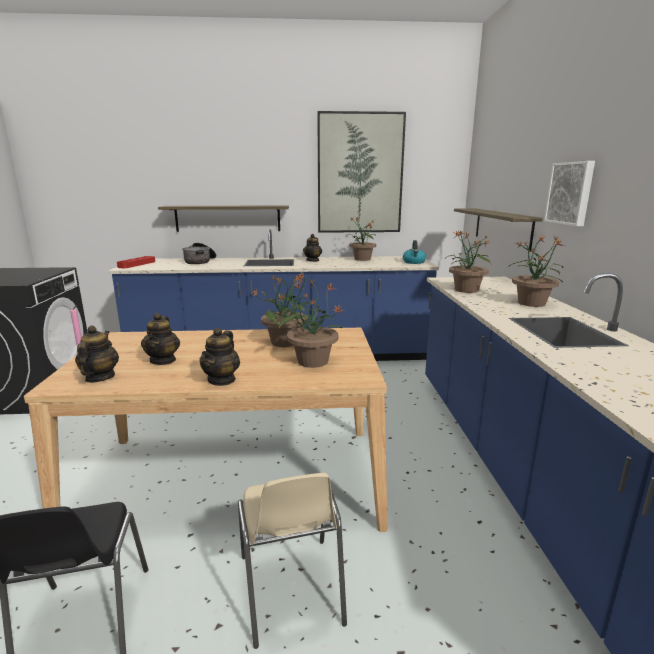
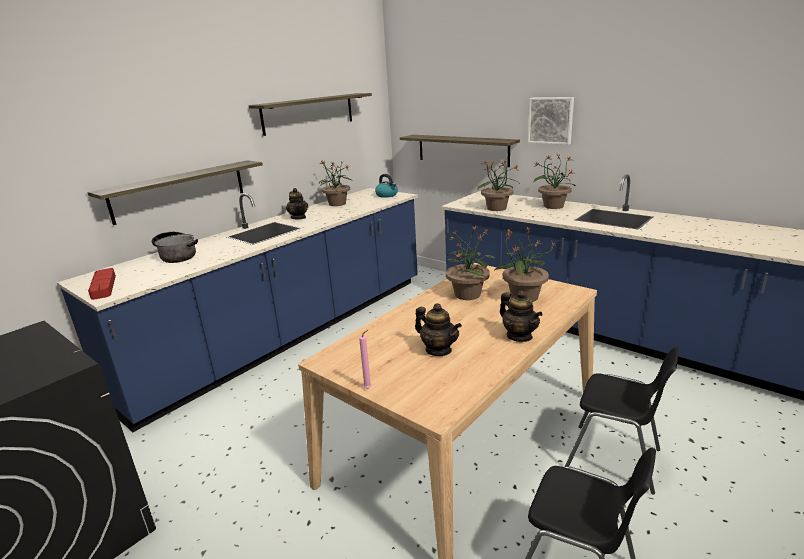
camera: 45 degrees left, 5 degrees up
(99, 377) = (443, 387): teapot -> none
(291, 590) = (614, 459): beige chair -> black chair
(360, 174) = (309, 113): picture -> shelf

